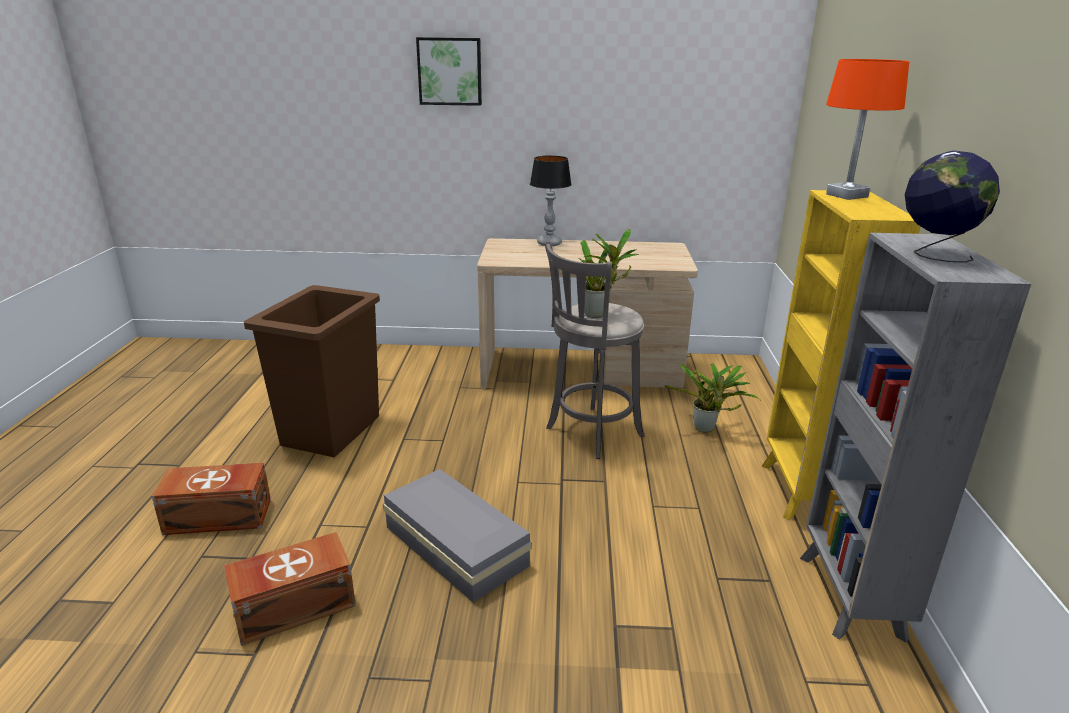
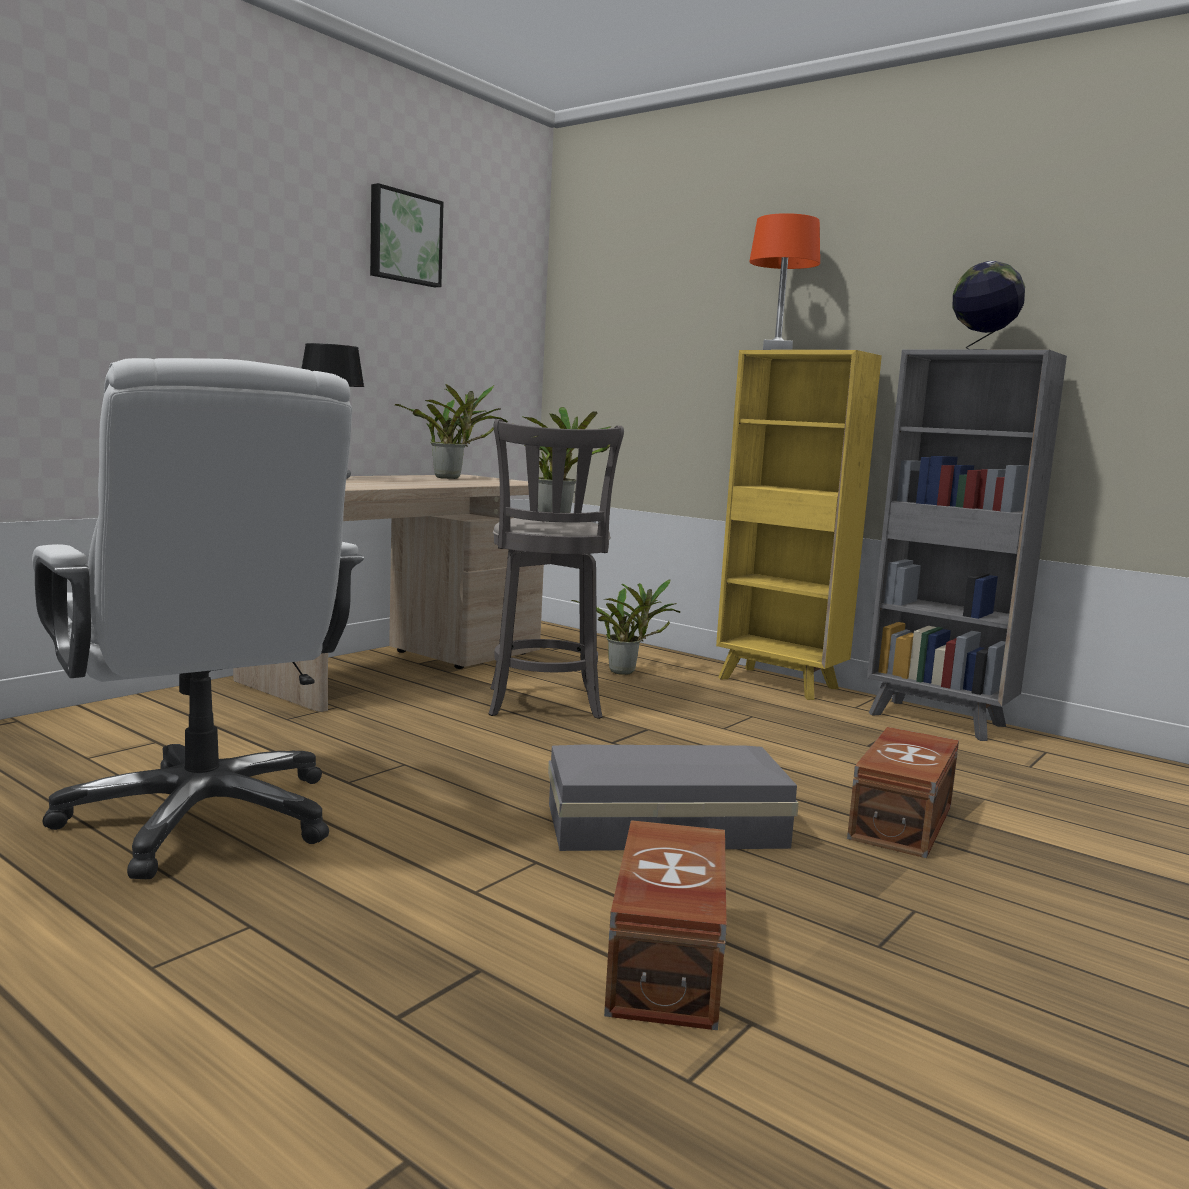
camera: 55 degrees left, 15 degrees down
(219, 517) = (293, 972): brown storage box -> brown storage box (904, 821)
(330, 431) = (204, 818): brown trash can -> white office chair
(450, 71) = (160, 192): picture -> picture (404, 238)
(641, 250) = (451, 478): none -> potted plant

